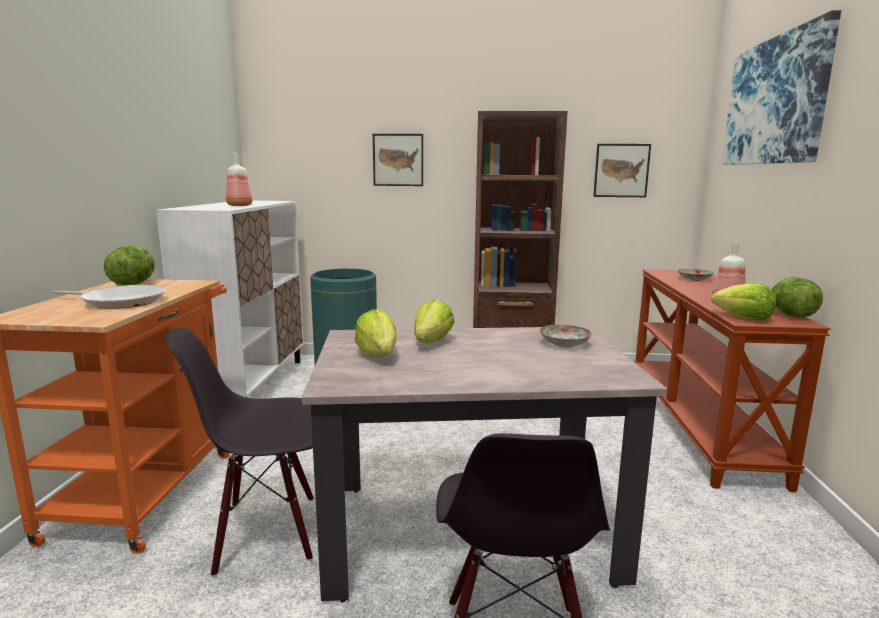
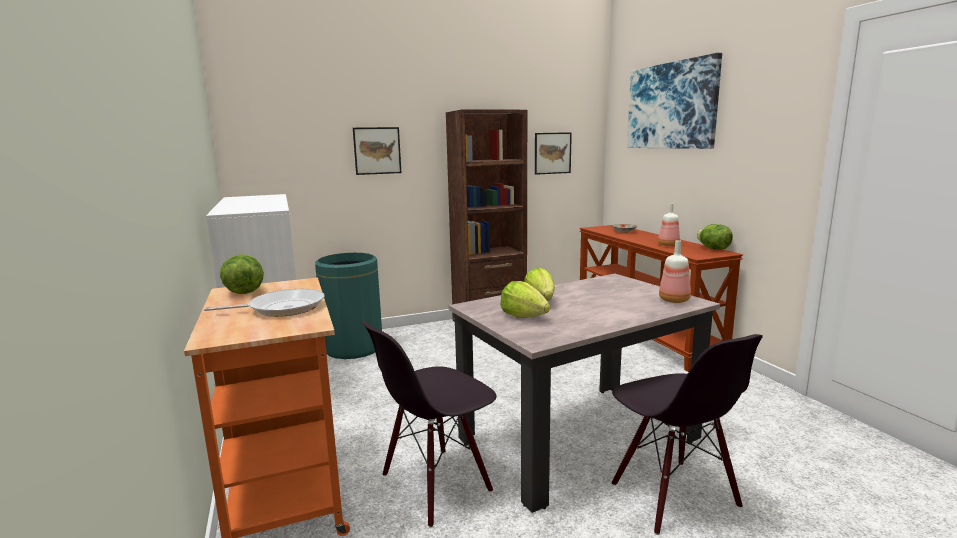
camera: 25 degrees left, 0 degrees up
(240, 205) = (268, 204): bottle -> bottle (674, 300)
(565, 344) = (623, 287): plate -> none
(743, 318) = (694, 254): lettuce -> none

